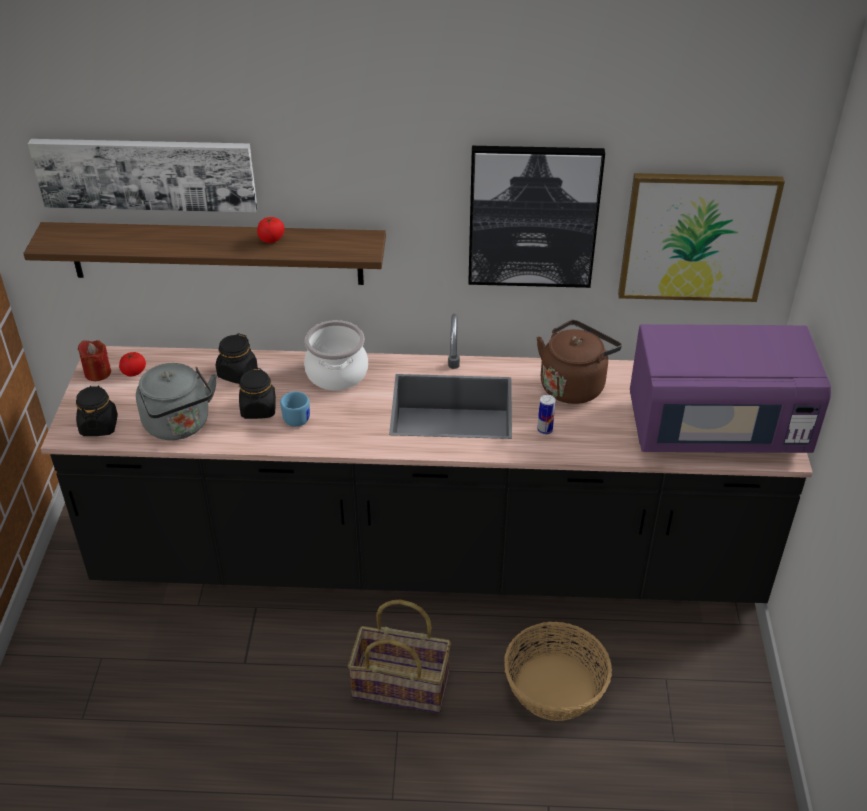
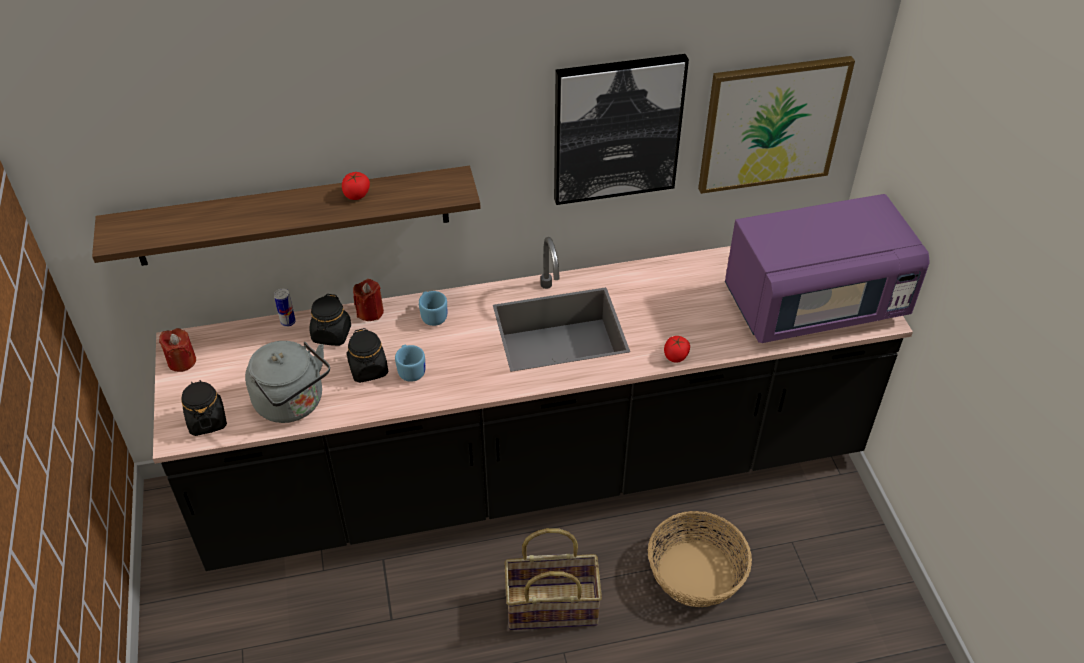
camera: 15 degrees left, 5 degrees up
(134, 372) = (221, 353): tomato -> tomato (675, 356)
(146, 173) = (212, 147): picture -> none
(280, 360) = (370, 312): none -> red candle
(336, 373) = (433, 315): cooking pot -> blue mug
(544, 430) = (658, 337): can -> can (288, 322)
(574, 385) = (668, 284): brown kettle -> none

